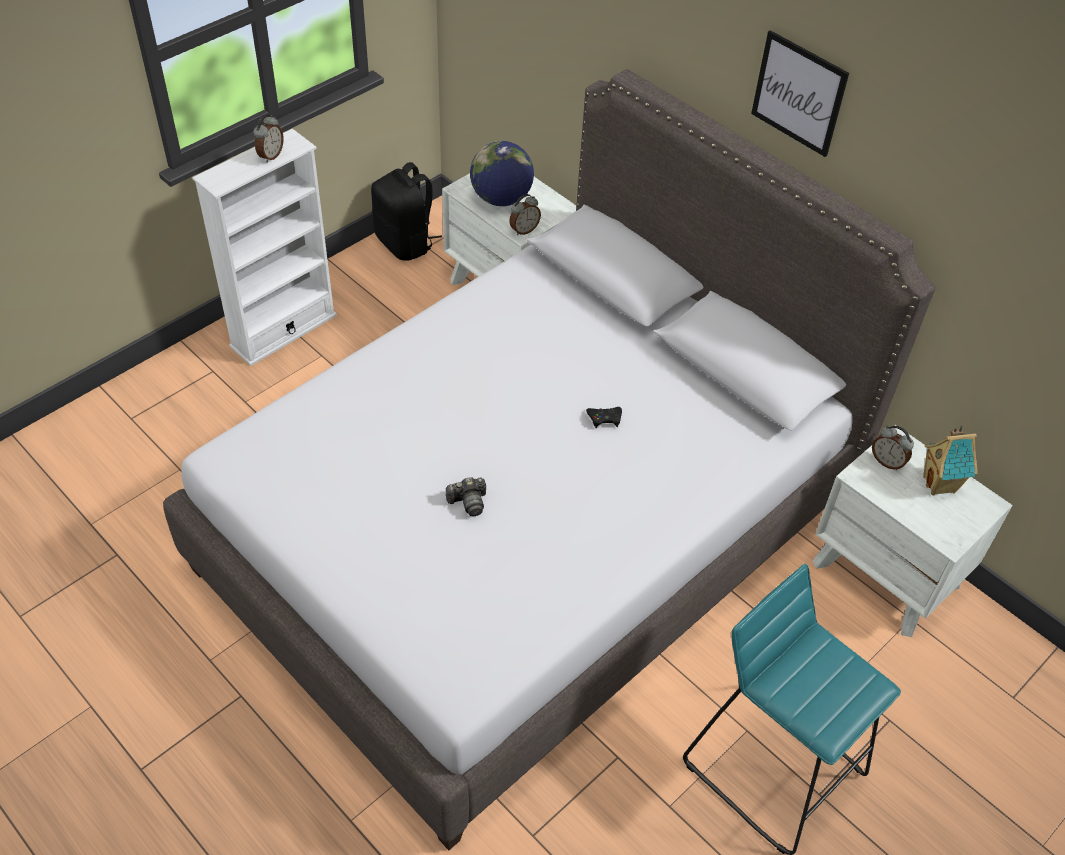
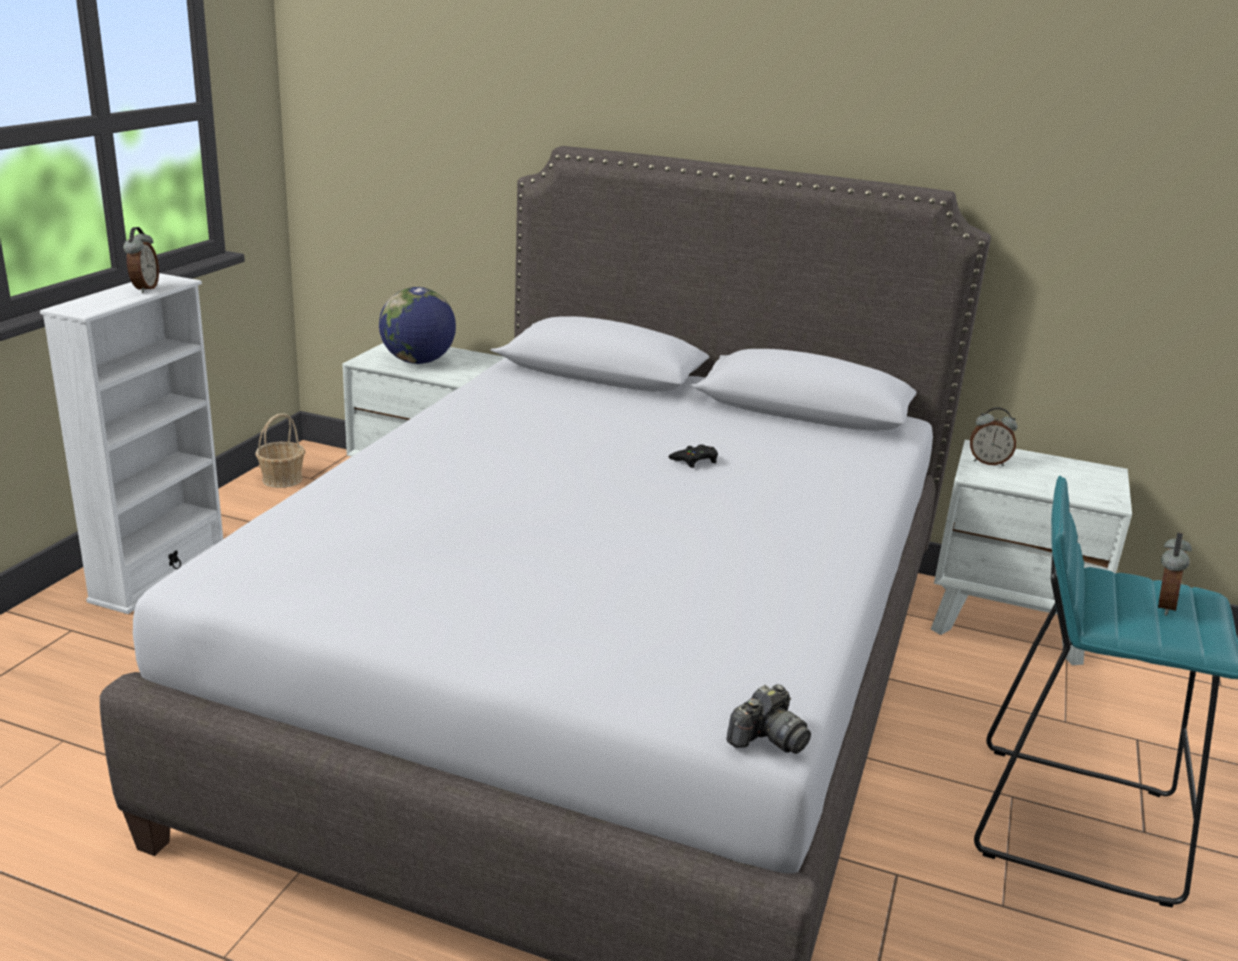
camera: 25 degrees left, 25 degrees down
(406, 243) = (282, 479): black backpack -> basket
(468, 502) = (599, 550): camera -> camera (767, 738)
(524, 230) = (462, 377): alarm clock -> alarm clock (1161, 605)
(799, 93) = (784, 86): picture -> none
(940, 484) = (1052, 467): toy house -> none

